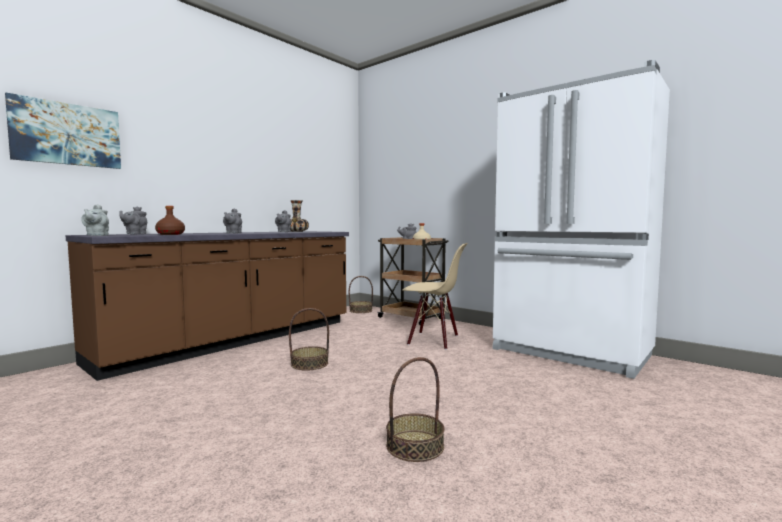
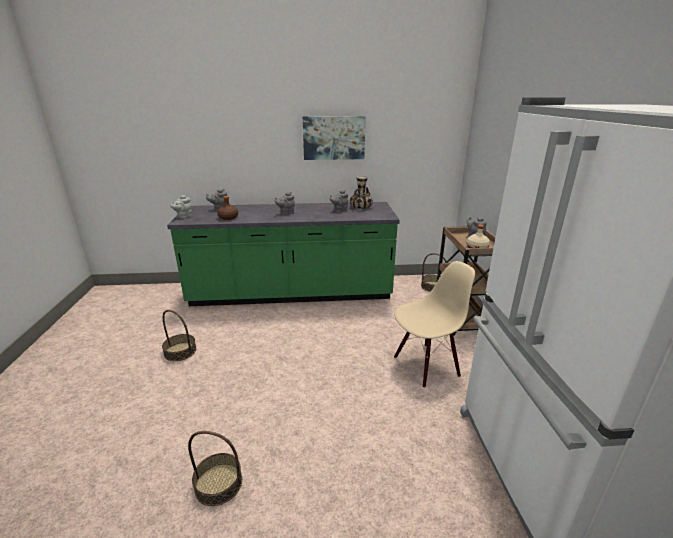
camera: 45 degrees right, 20 degrees up
(67, 134) = (182, 134): picture -> picture (334, 138)
(235, 340) = (291, 294): brown counter -> green counter
(309, 364) = (293, 347): basket -> basket (180, 351)
(433, 340) = (426, 365): beige chair -> beige chair turned 90 degrees counterclockwise

